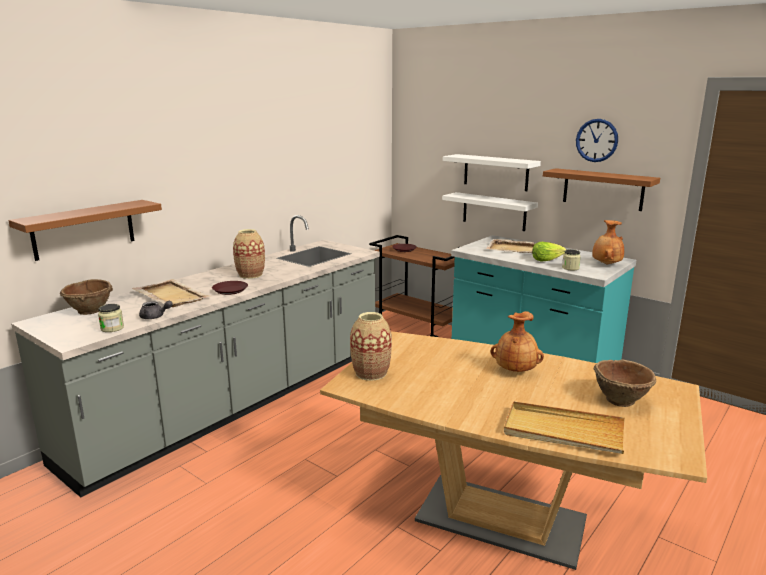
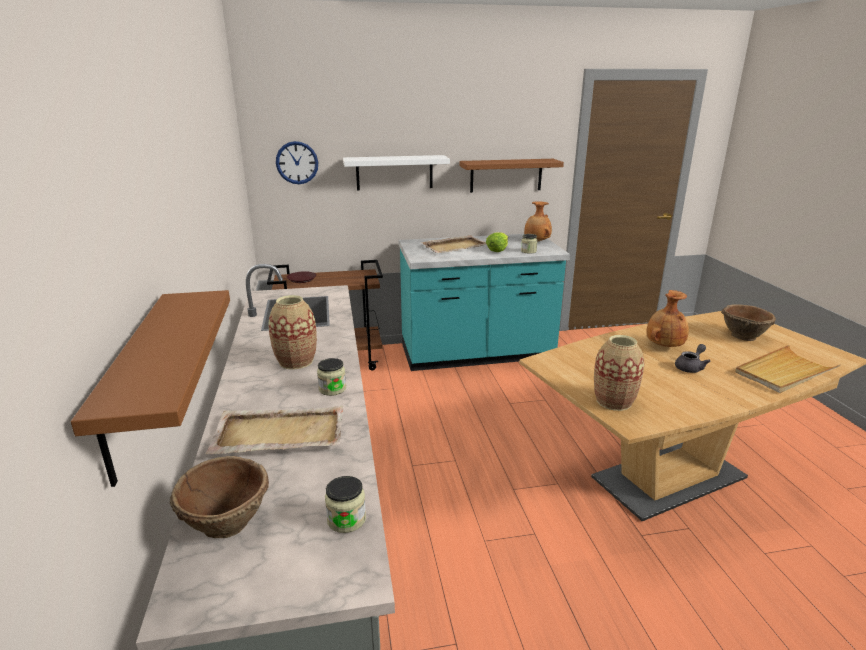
camera: 50 degrees left, 5 degrees up
(155, 317) = (352, 469): grey teapot -> grey teapot (690, 367)
(230, 290) = (332, 389): brown plate -> jar
(494, 211) = (396, 214): white shelf -> none
(596, 140) = (497, 129): wall clock -> wall clock (297, 162)

